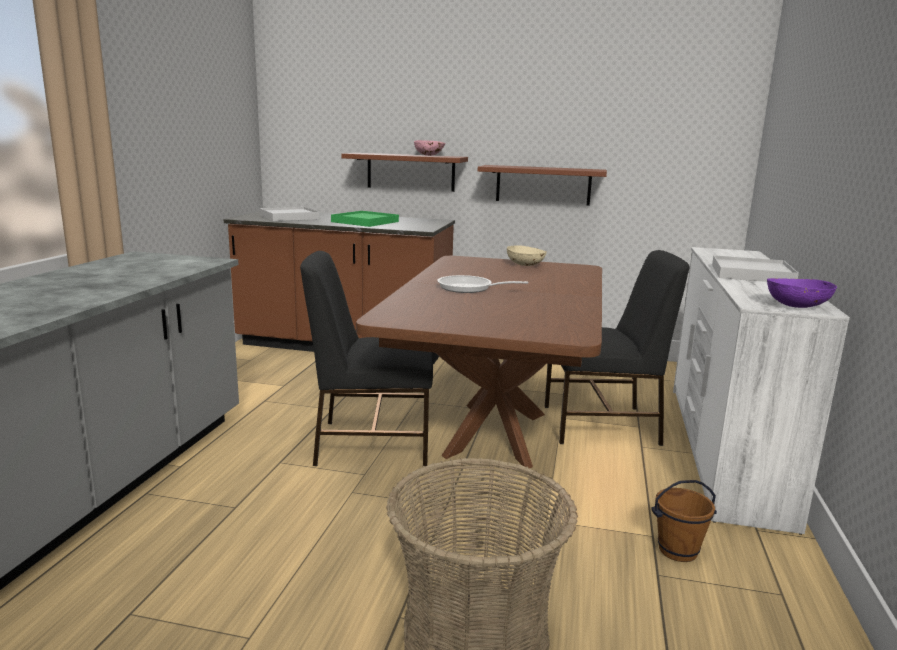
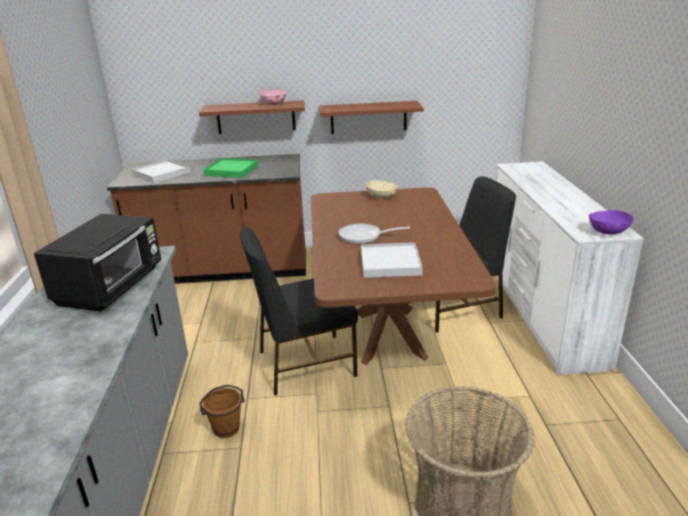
camera: 15 degrees left, 10 degrees up
(133, 274) = (112, 287): none -> black microwave
(678, 551) = (549, 403): brown bucket -> brown bucket (226, 429)
(751, 274) = (557, 195): white tray -> white tray (390, 263)

